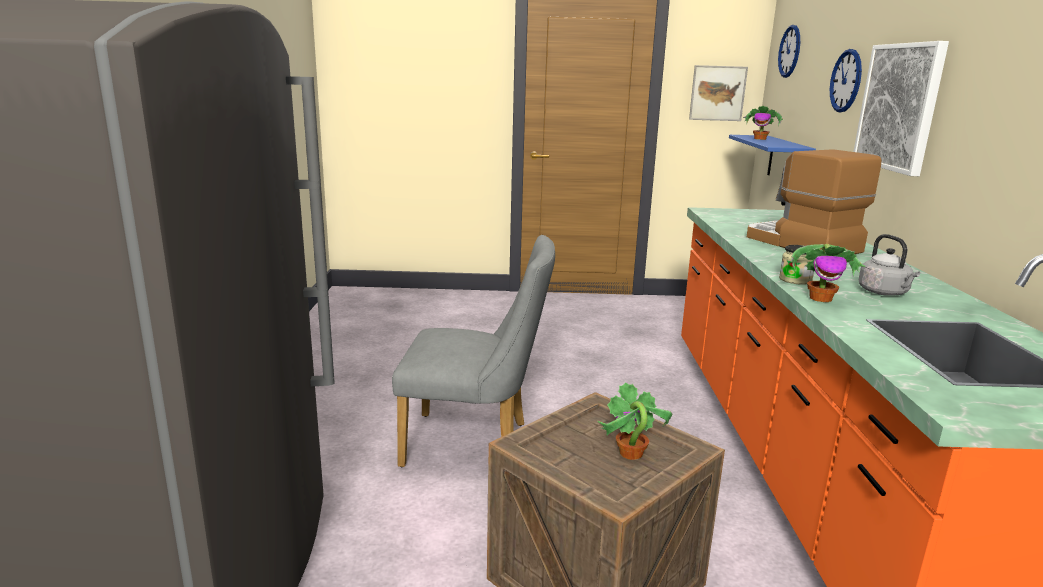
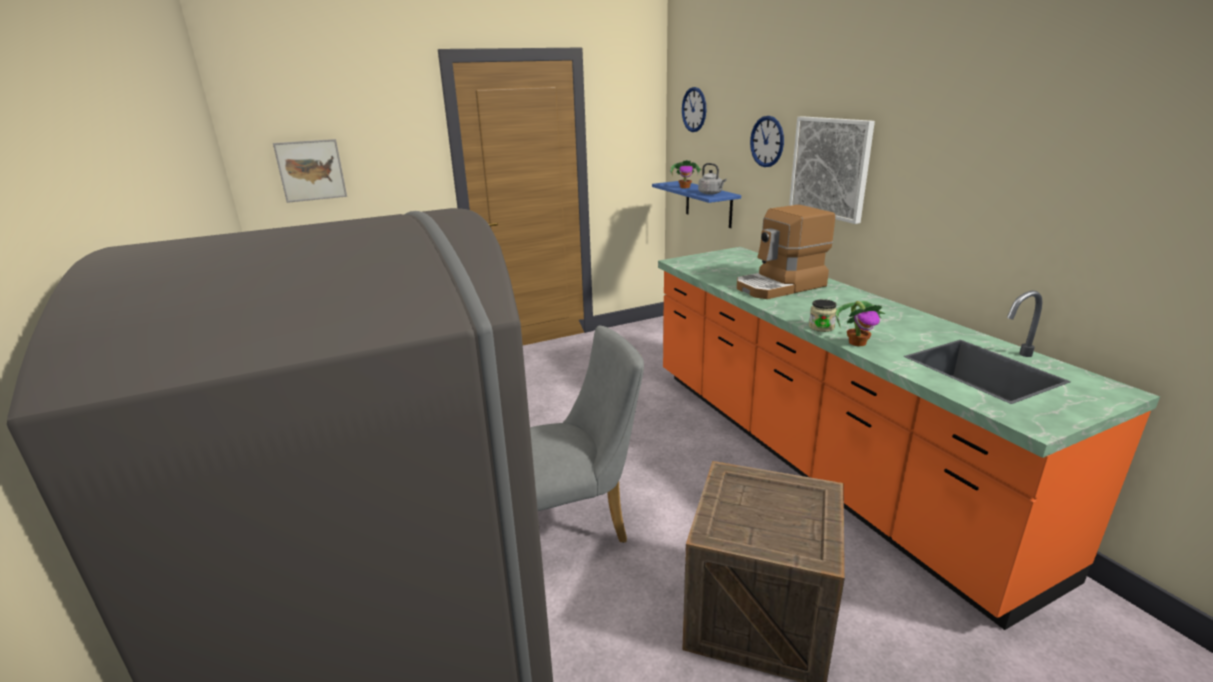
camera: 25 degrees left, 5 degrees up
(630, 454) = (788, 511): potted plant -> none
(717, 93) = (631, 147): picture -> picture (311, 170)
(800, 244) = (780, 286): coffee machine -> coffee machine turned 60 degrees counterclockwise
(884, 293) = (884, 325): grey kettle -> grey kettle (711, 193)

